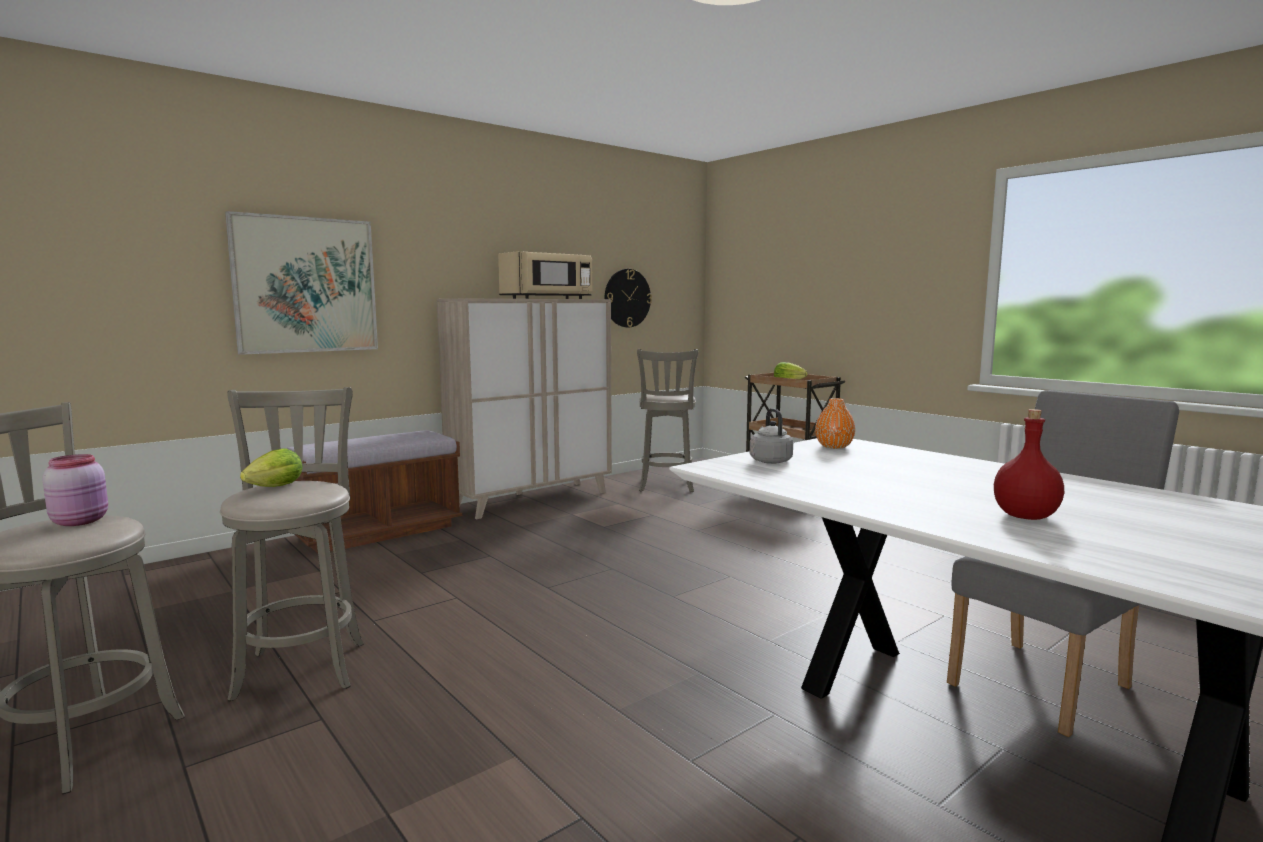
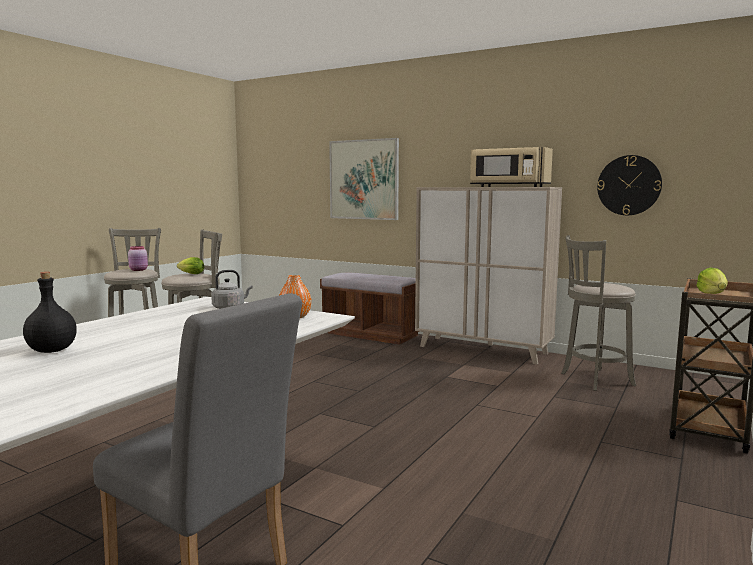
camera: 70 degrees right, 0 degrees up
(1024, 516) = (53, 350): red bottle -> black bottle

